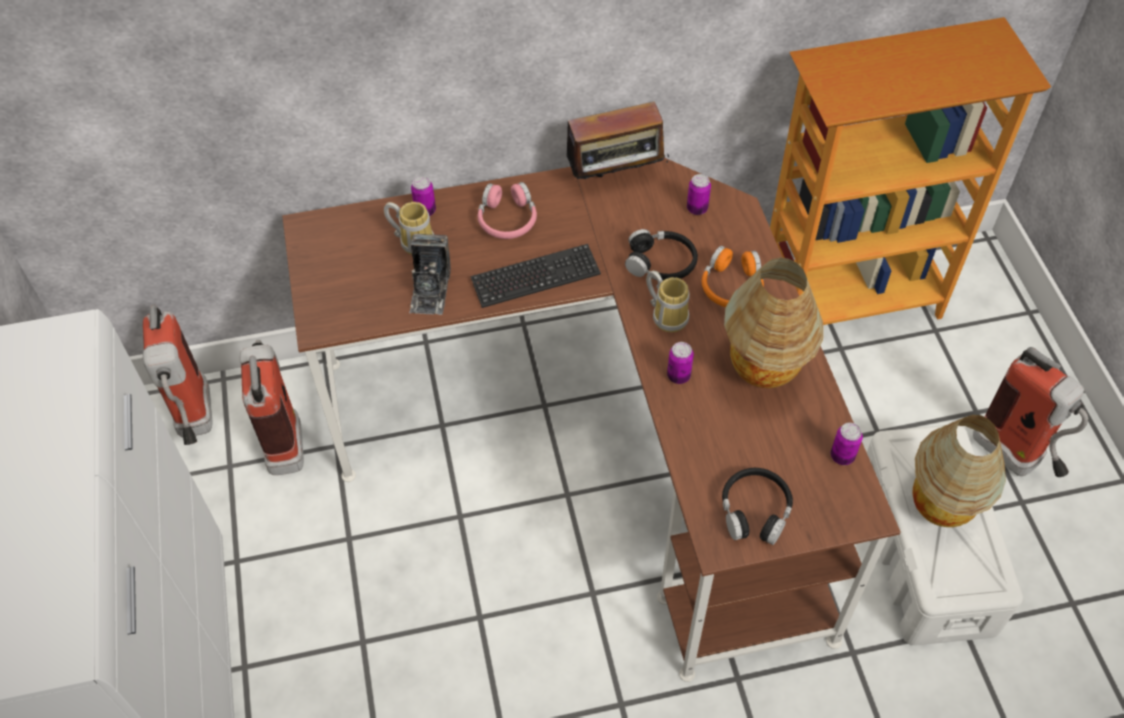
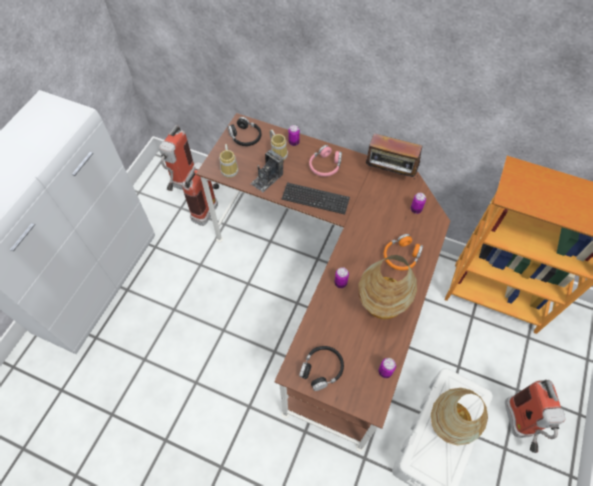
camera: 35 degrees right, 5 degrees up
(661, 263) = (377, 225): black headphones -> black headphones (245, 136)
(667, 315) = (359, 251): mug -> mug (230, 169)

